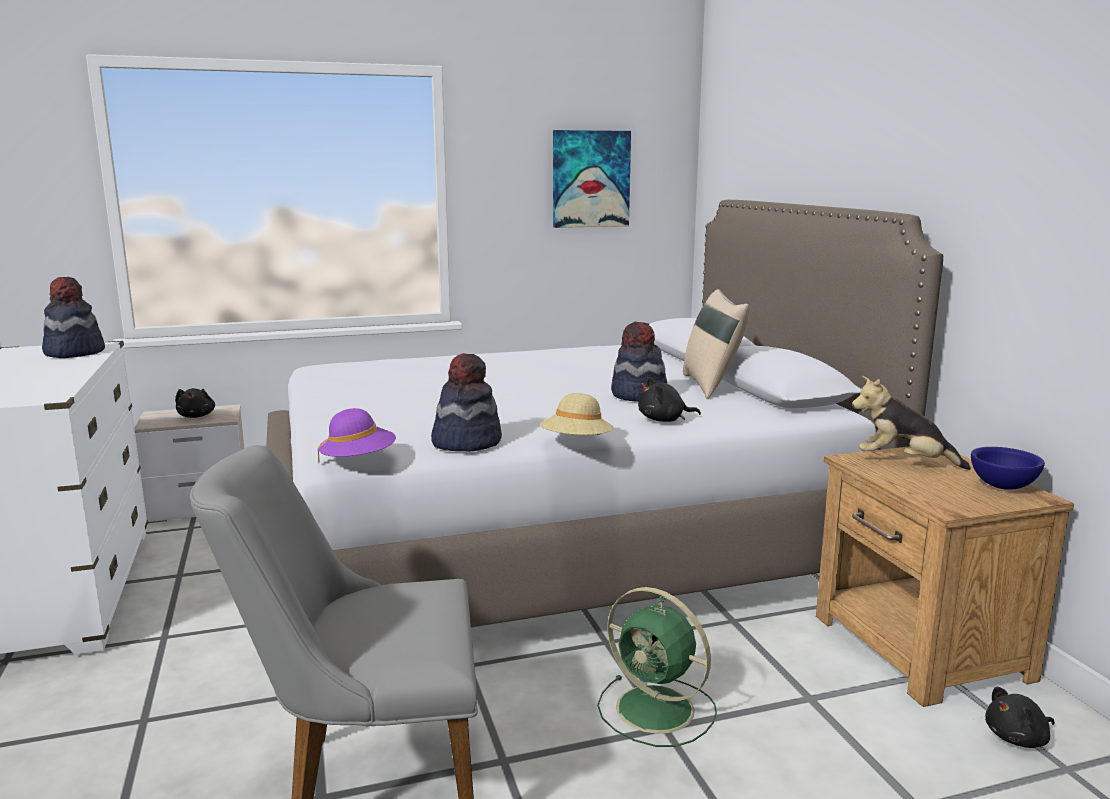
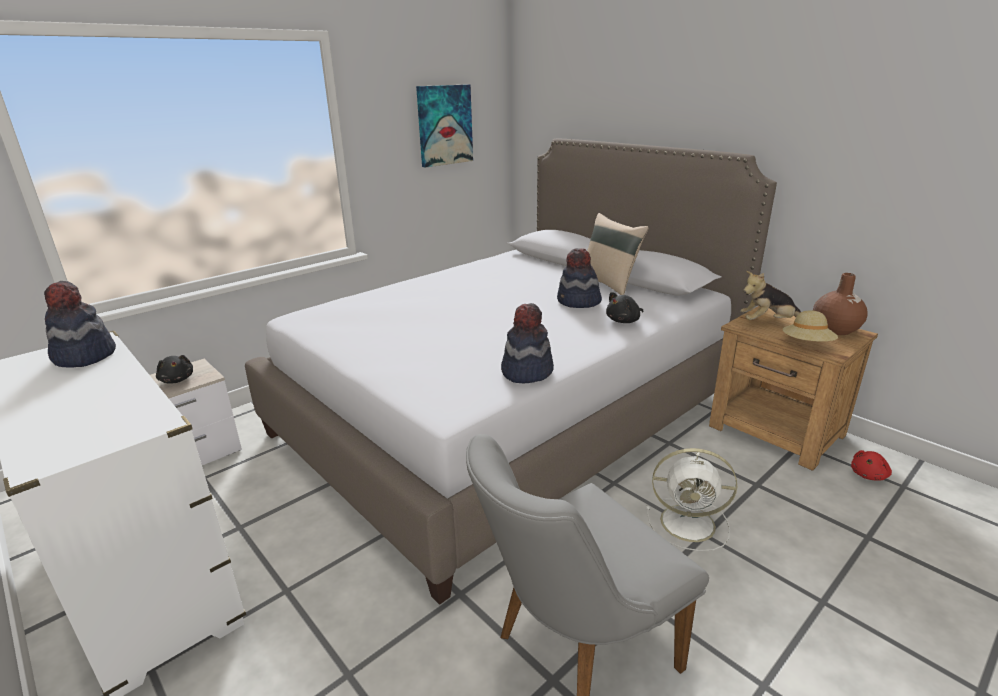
camera: 25 degrees left, 10 degrees up
(358, 461) = (472, 410): purple hat -> none
(576, 443) = (600, 355): beige hat -> beige hat (807, 344)
(658, 710) = (690, 523): green fan -> white fan
(1003, 487) = (835, 329): blue bowl -> brown vase
(1018, 738) = (868, 475): black plush toy -> red plush toy

